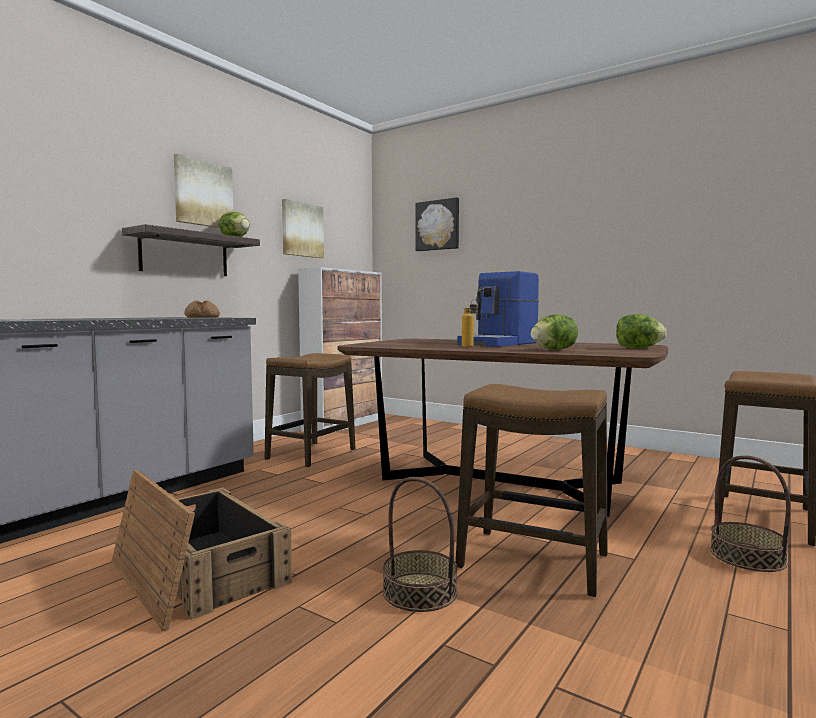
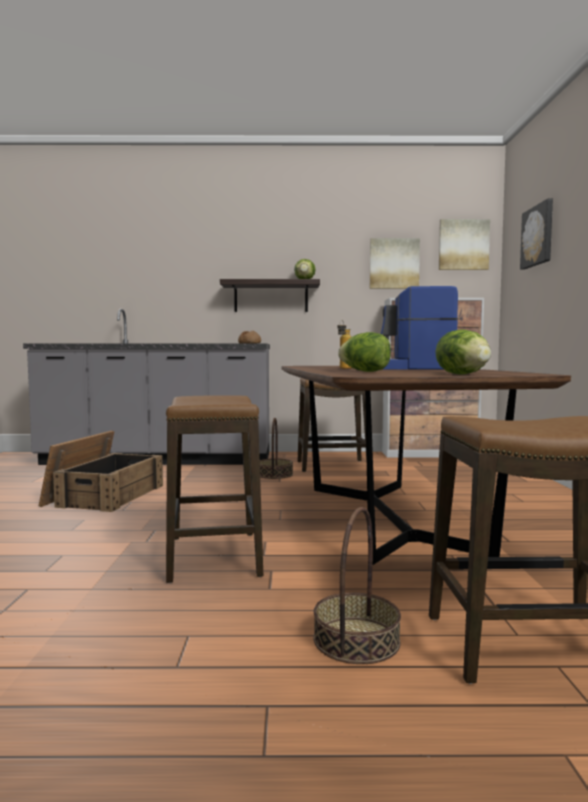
camera: 55 degrees right, 0 degrees up
(203, 193) = (288, 248): picture -> picture (463, 245)
(420, 591) = (127, 537): basket -> basket (274, 474)

